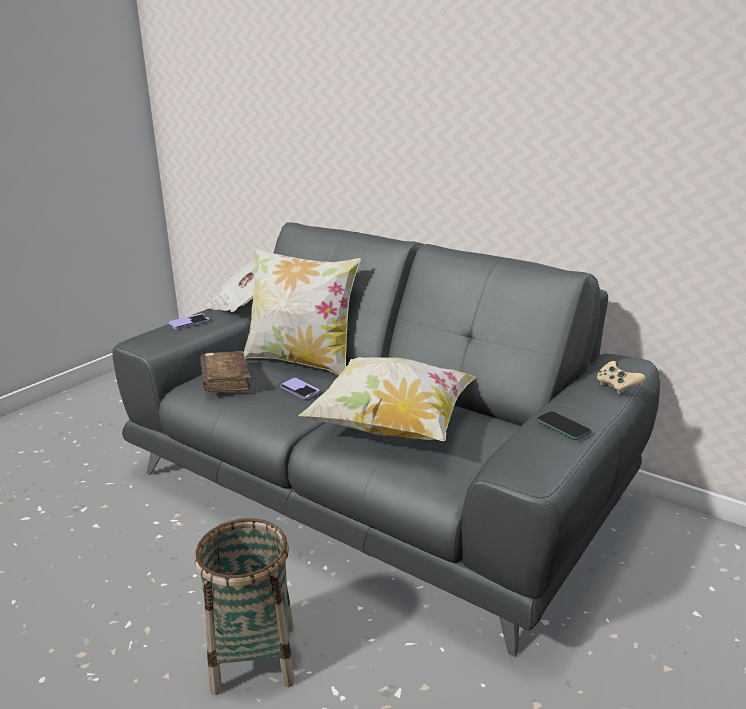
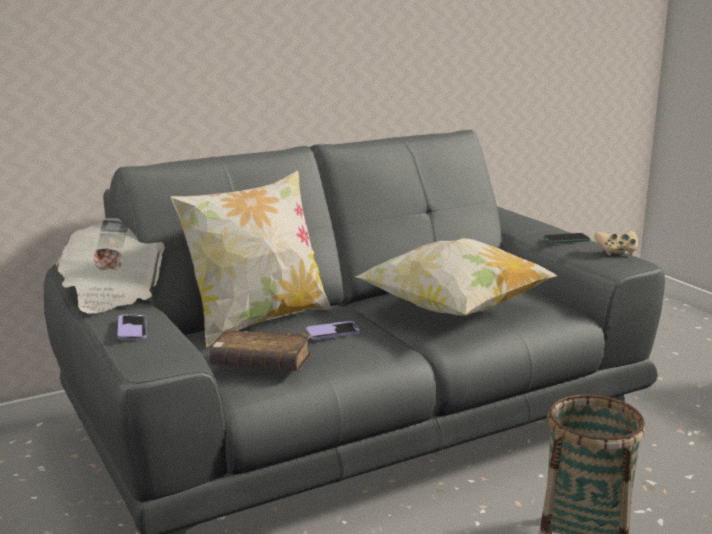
camera: 65 degrees left, 5 degrees down
(617, 387) = (515, 214): beige game controller -> beige game controller (616, 252)

